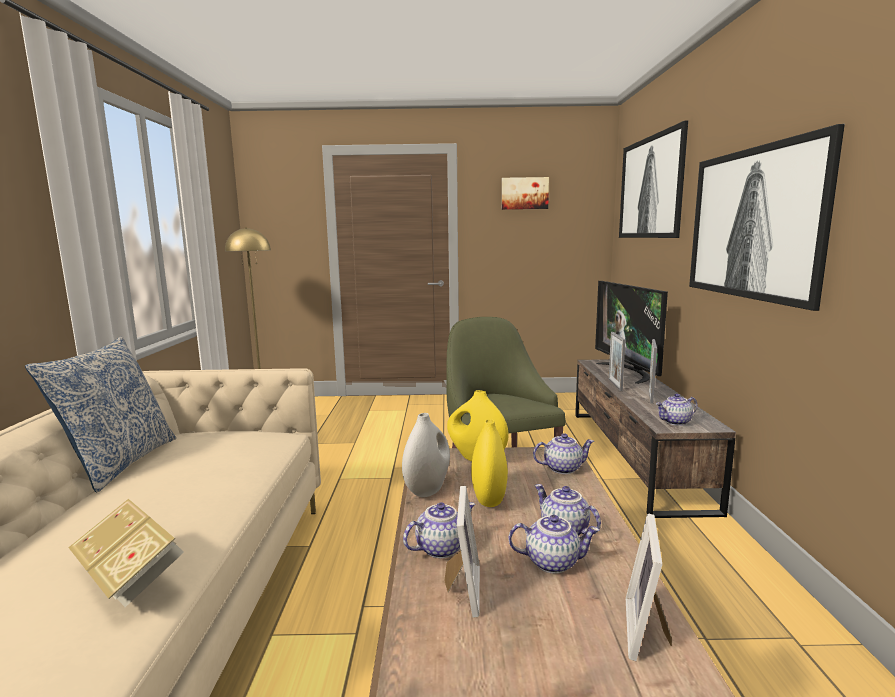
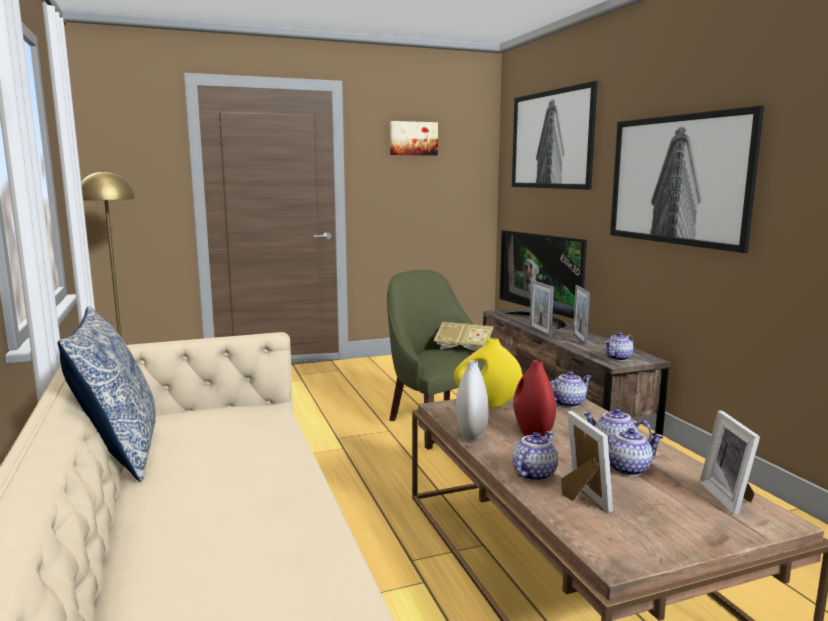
camera: 20 degrees left, 0 degrees up
(130, 574) = (293, 535): book -> book (463, 349)
(489, 498) = (532, 433): yellow vase -> red vase

